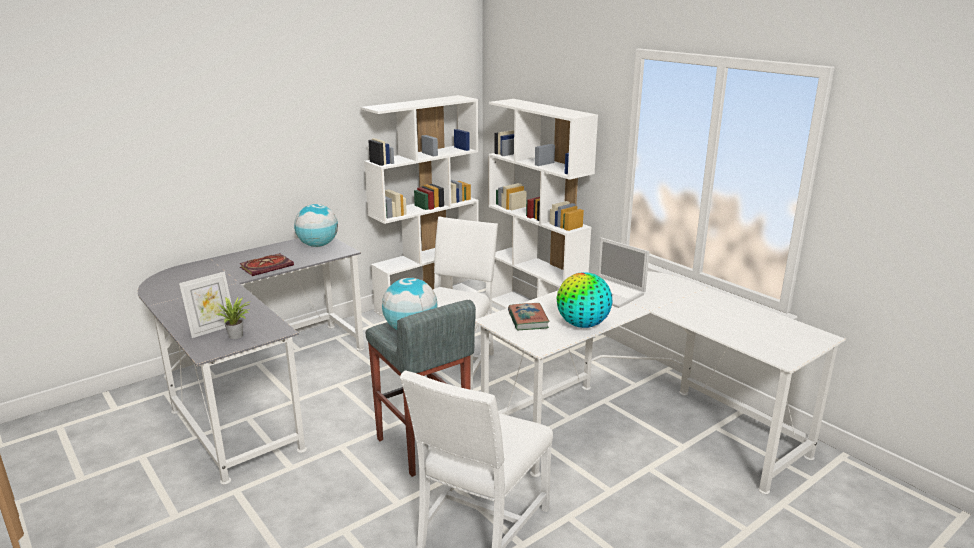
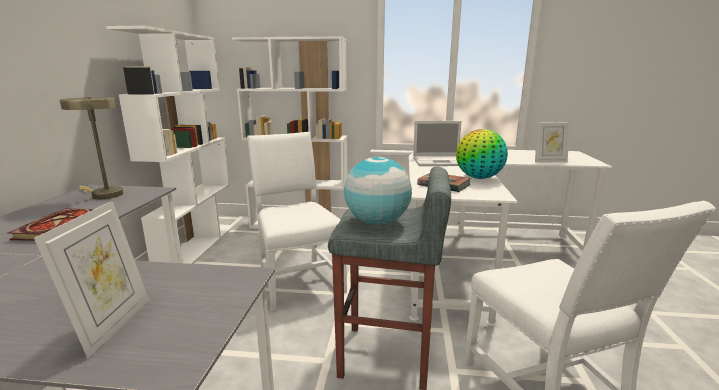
camera: 45 degrees left, 5 degrees down
(237, 336) = (186, 311): potted plant -> none
(318, 245) = (104, 194): globe -> beige table lamp
(733, 336) = (549, 161): none -> picture frame

